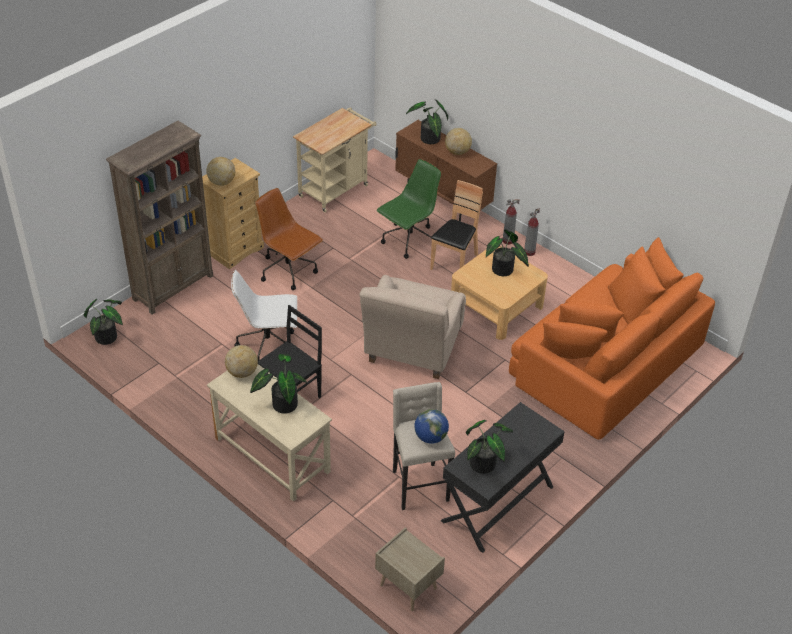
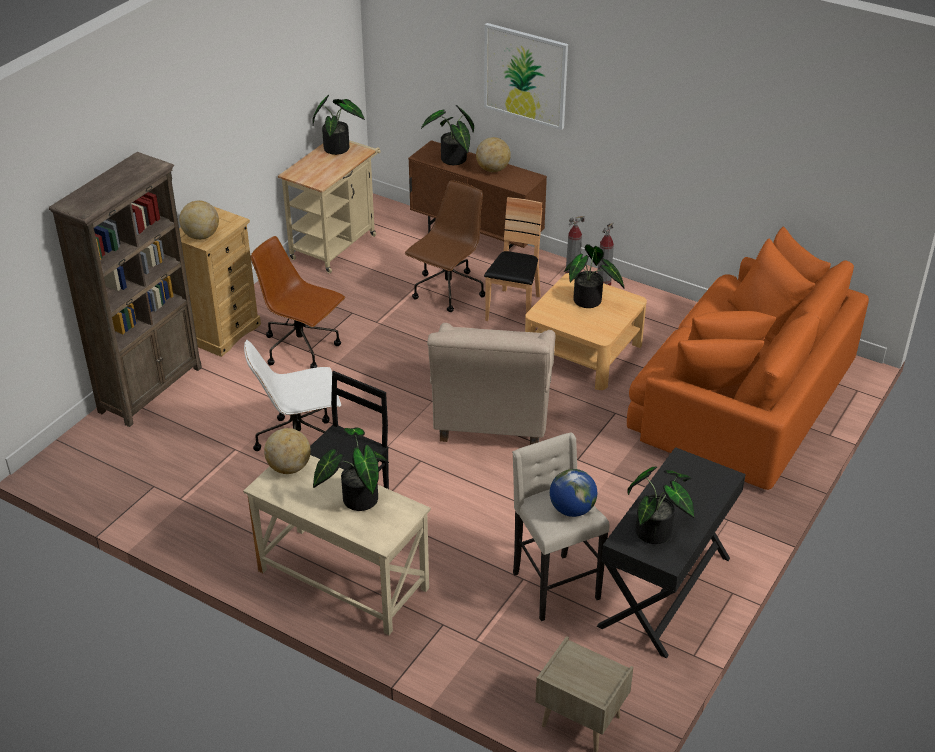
camera: 10 degrees left, 5 degrees down
(109, 336) = (75, 463): potted plant -> potted plant (339, 147)
(409, 241) = (447, 291): green office chair -> brown office chair
(487, 87) = (525, 75): none -> picture

